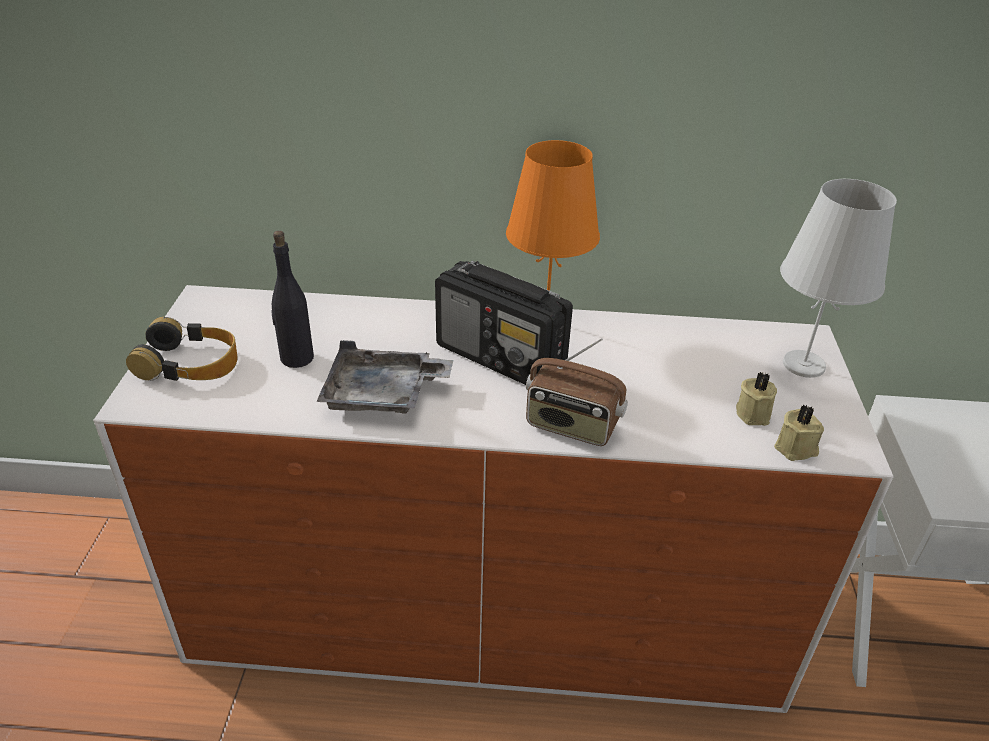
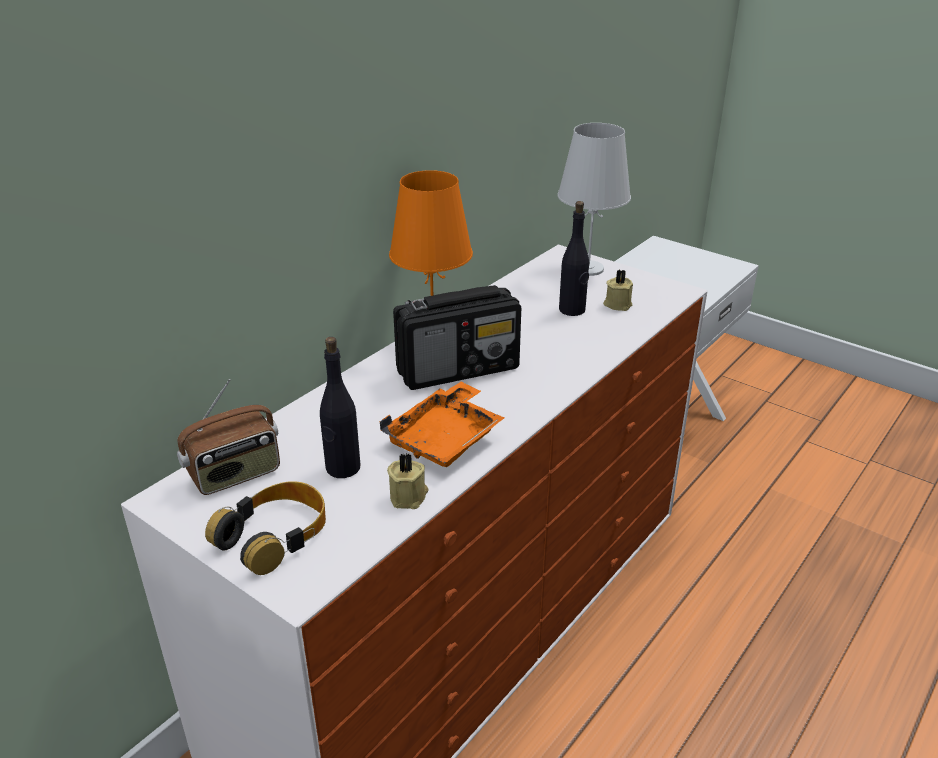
camera: 55 degrees left, 5 degrees down
(383, 394) = (445, 439): grey tray -> orange tray
(571, 426) = (567, 371): radio -> radio (235, 475)
(698, 386) = (572, 310): none -> black bottle
(796, 449) = (661, 306): beige candle -> beige candle (409, 496)

